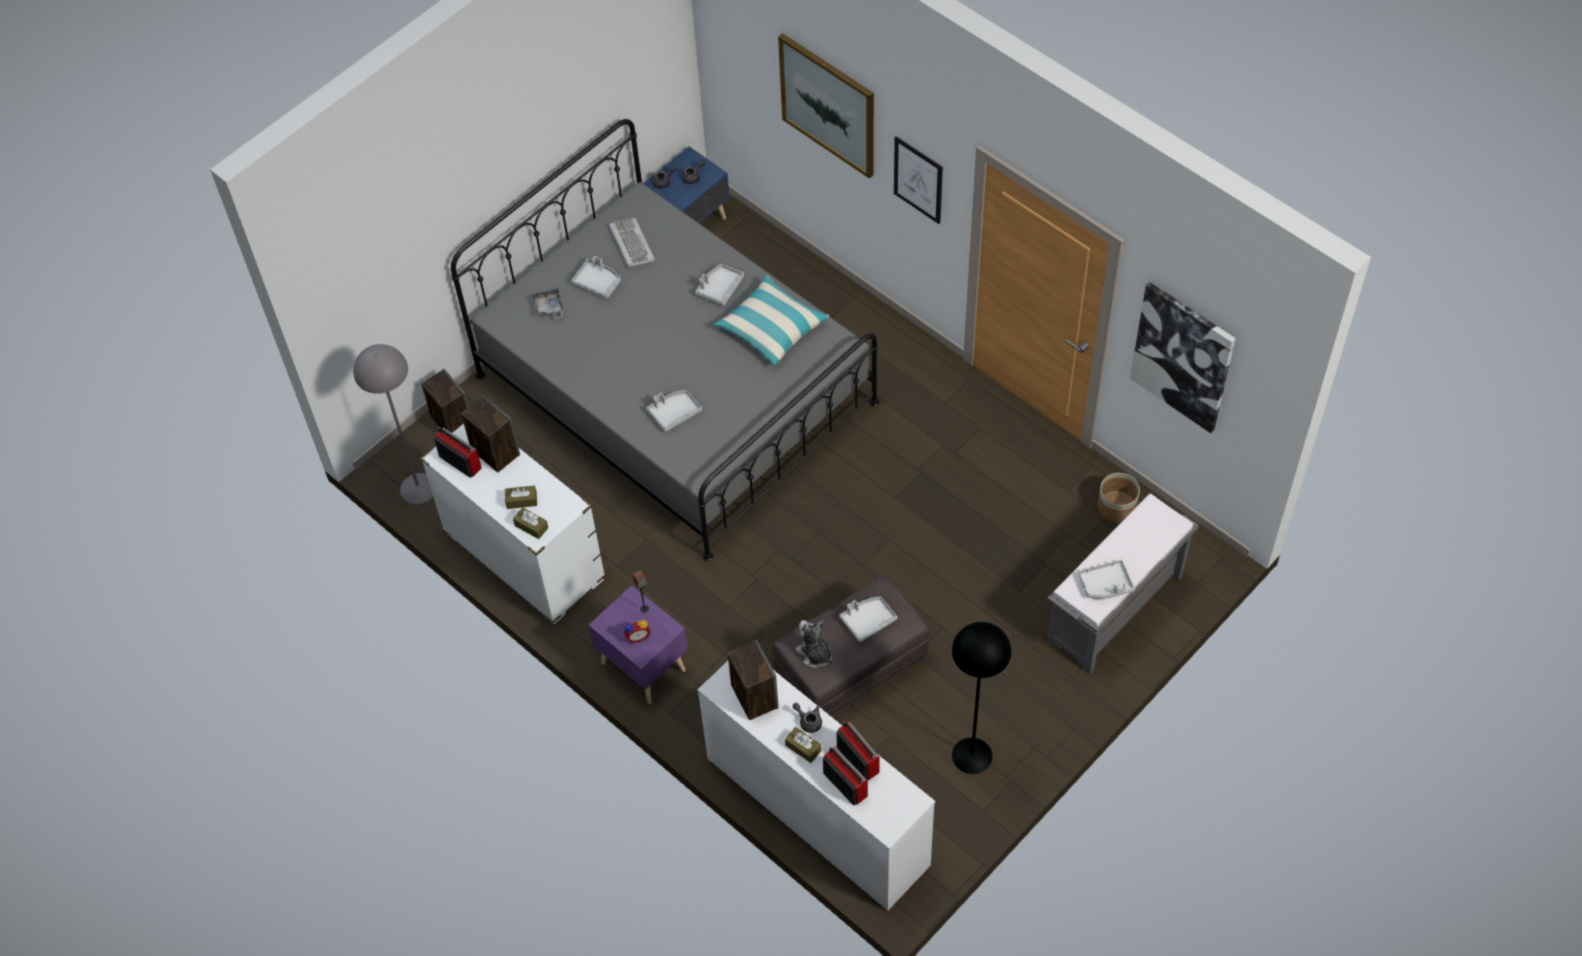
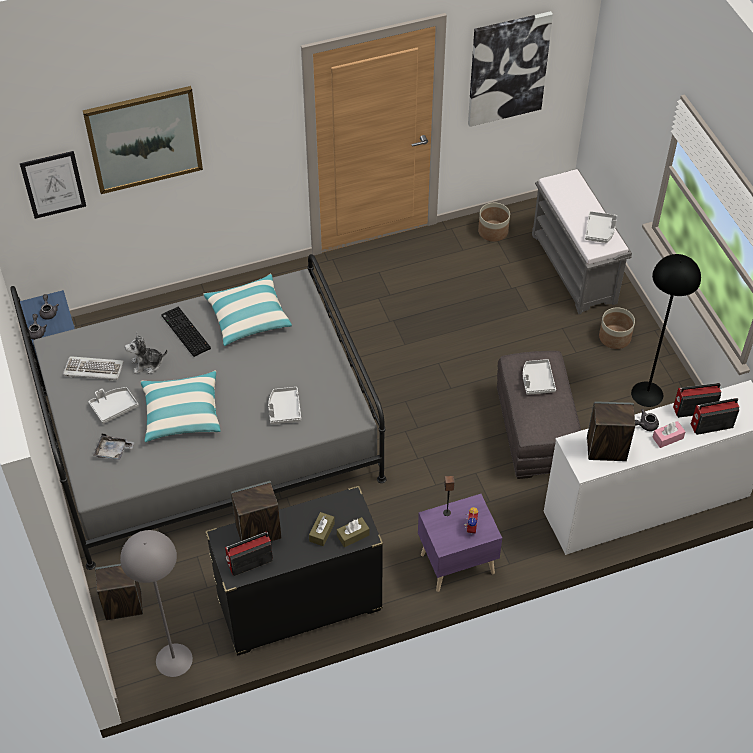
camera: 65 degrees left, 5 degrees down
(524, 557) = (299, 606): white dresser -> black dresser
(622, 336) = (182, 413): none -> pillow
(720, 288) = (184, 332): grey tray -> keyboard
(803, 748) = (667, 438): brown tissue box -> pink tissue box
(815, 654) = (547, 424): plush toy -> plush toy (147, 364)
(918, 180) = (247, 130): picture -> picture (53, 184)
(1035, 692) = (615, 337): none -> planter

